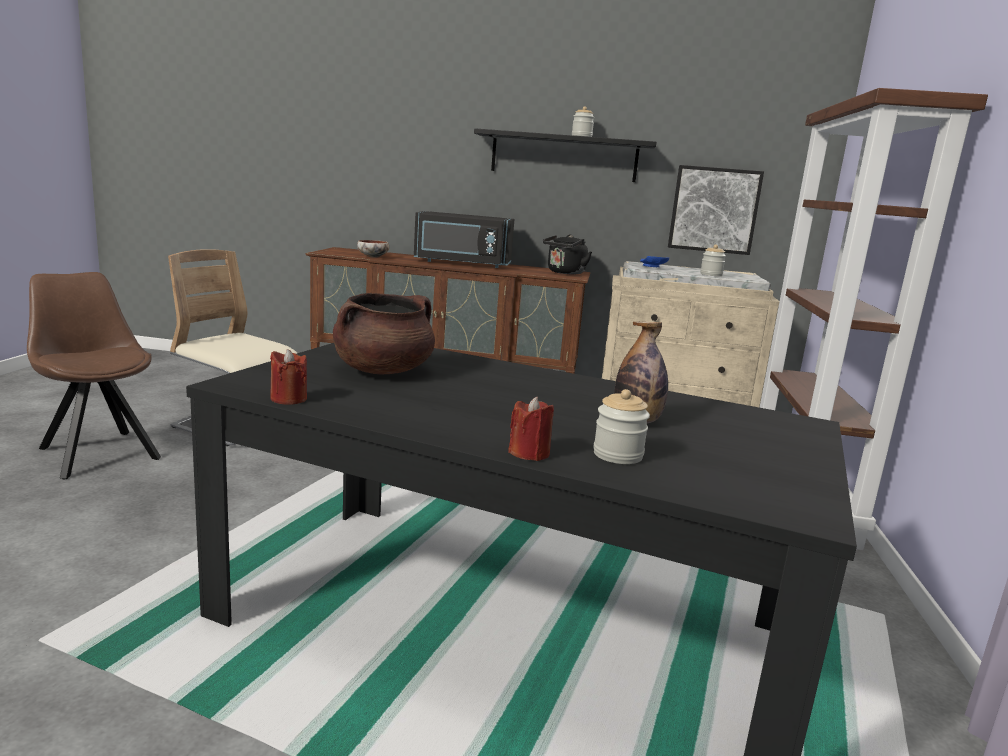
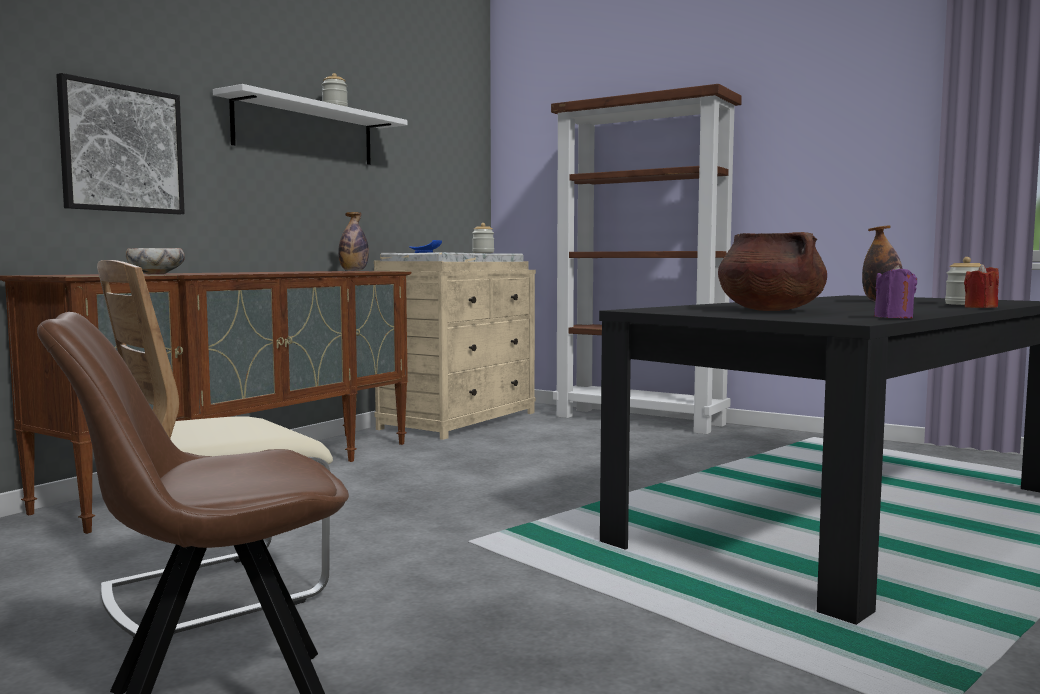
camera: 65 degrees left, 10 degrees down
(288, 399) = (893, 317): red candle -> purple candle
(462, 263) = (254, 272): black microwave -> none
(564, 156) = (305, 132): black shelf -> white shelf
(564, 273) = (353, 271): black kettle -> bottle
(714, 210) = (427, 194): picture -> picture (122, 149)

